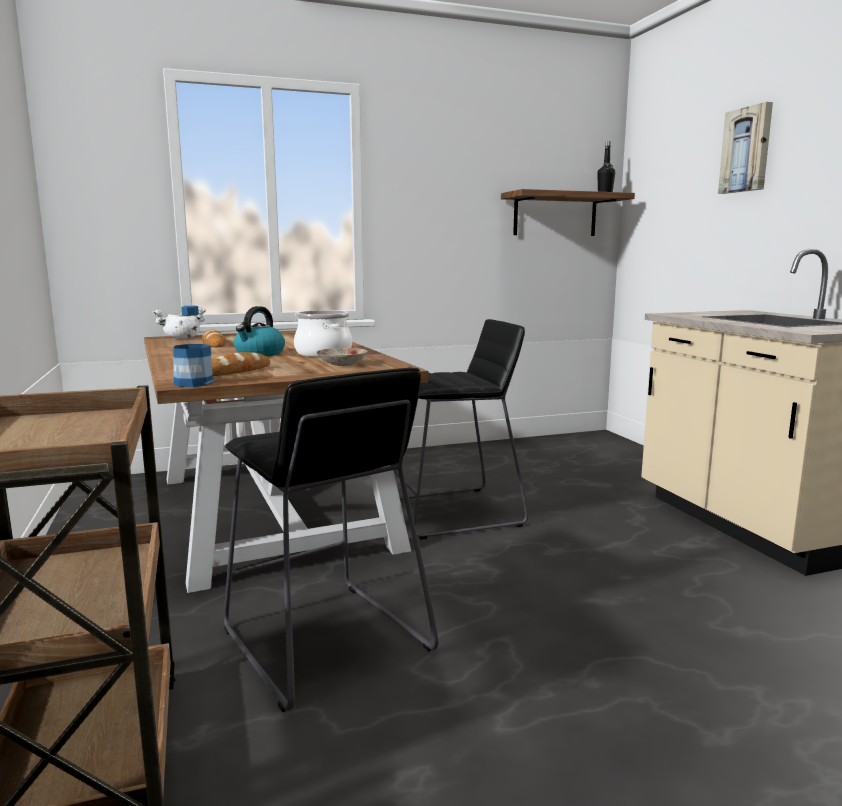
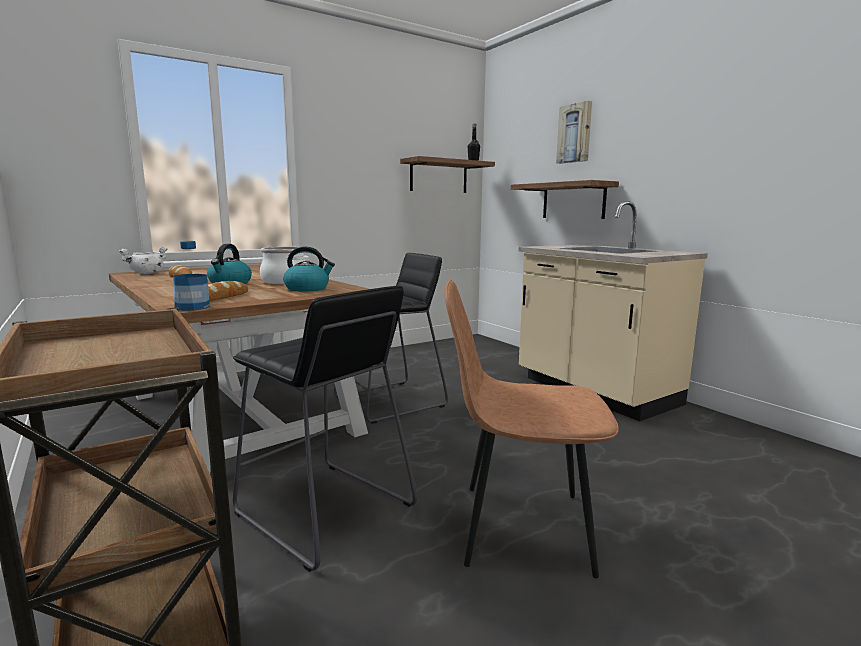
camera: 15 degrees left, 0 degrees up
(342, 364) = (308, 288): plate -> kettle
(565, 700) = (520, 527): none -> brown chair
(741, 247) = (573, 201): none -> shelf

